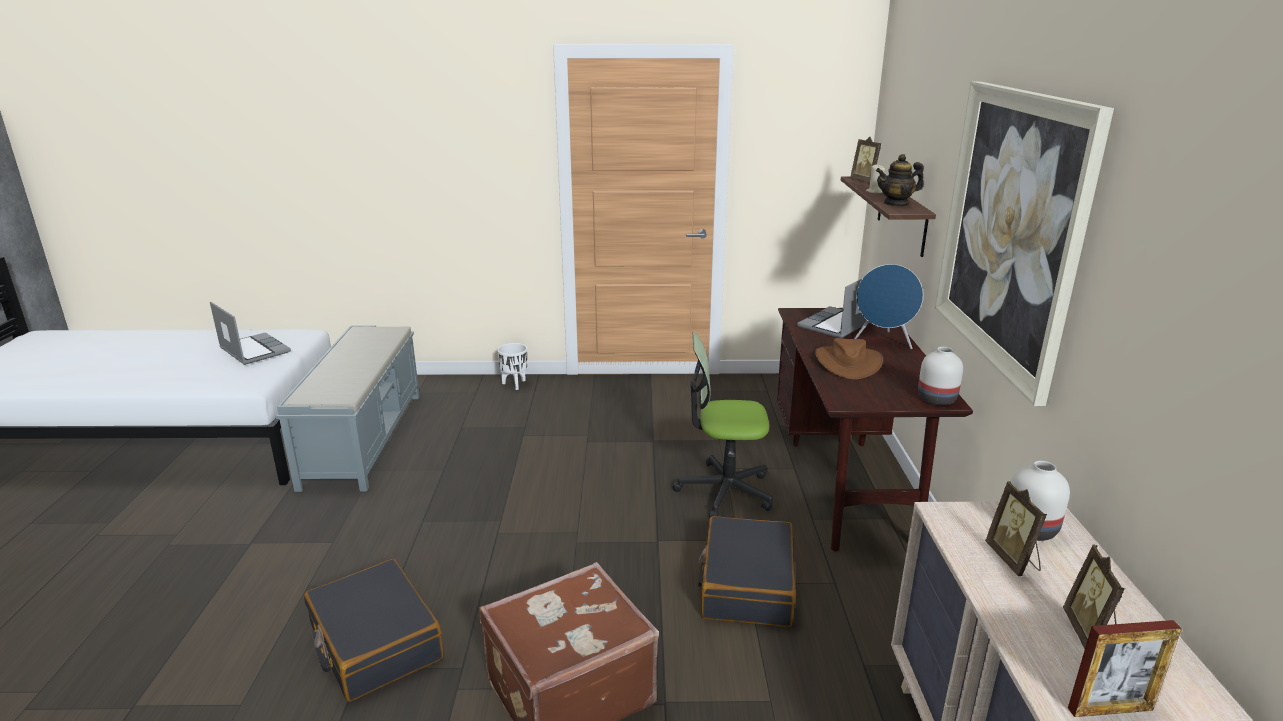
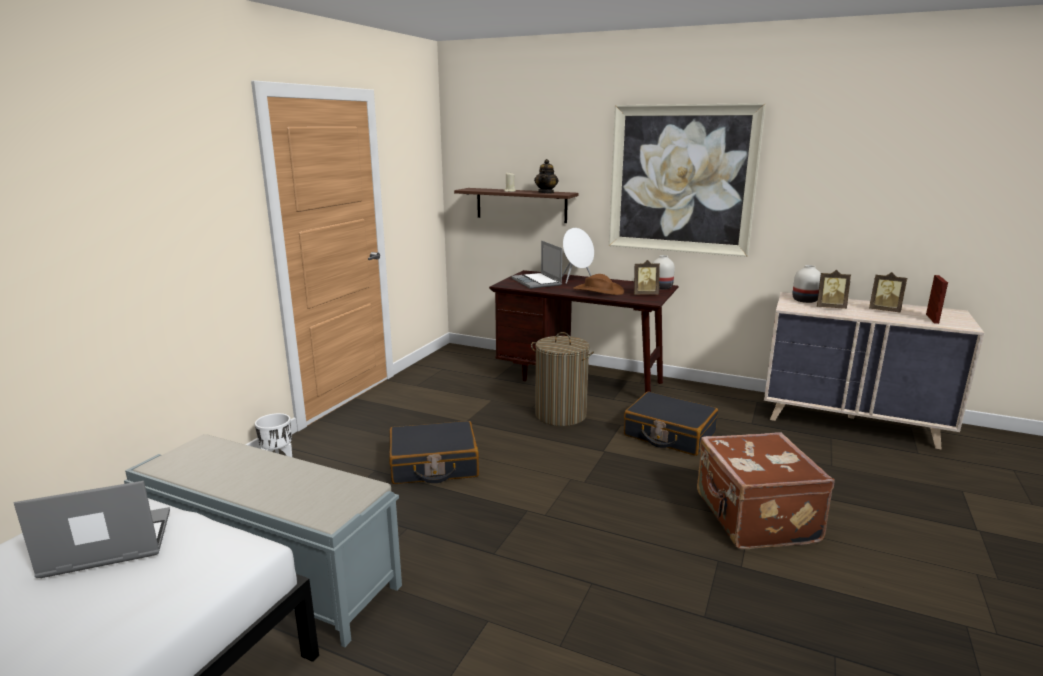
camera: 65 degrees left, 5 degrees down
(375, 643) = (672, 605): black suitcase -> black suitcase (433, 465)
(724, 491) = (560, 415): office chair -> laundry basket
(866, 180) = (477, 189): picture frame -> picture frame (645, 294)
(883, 342) = (576, 280): blue speaker -> white speaker

